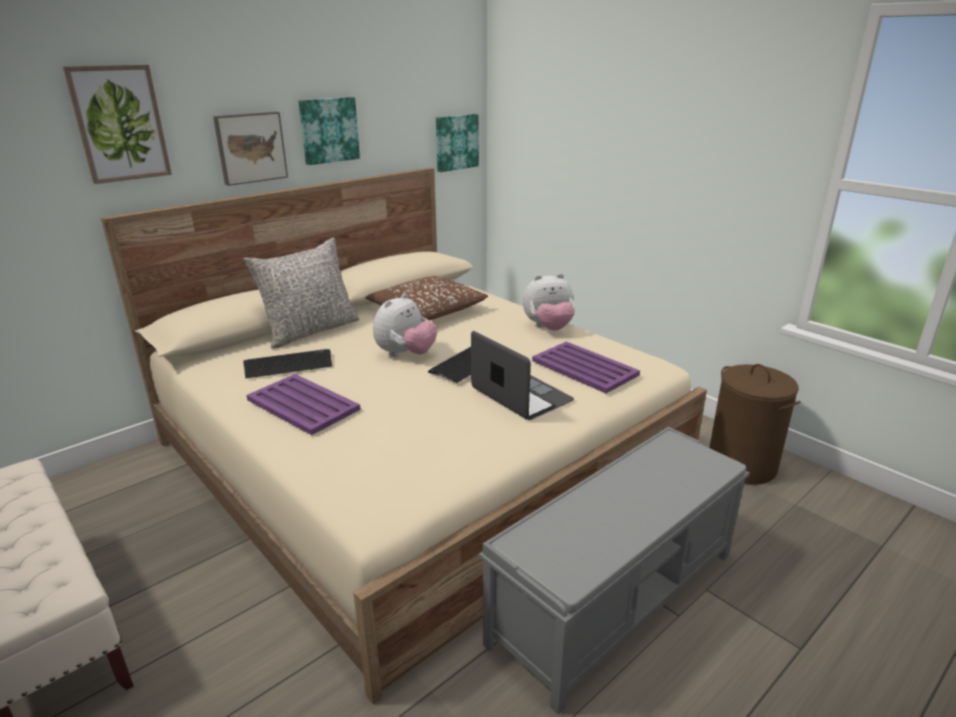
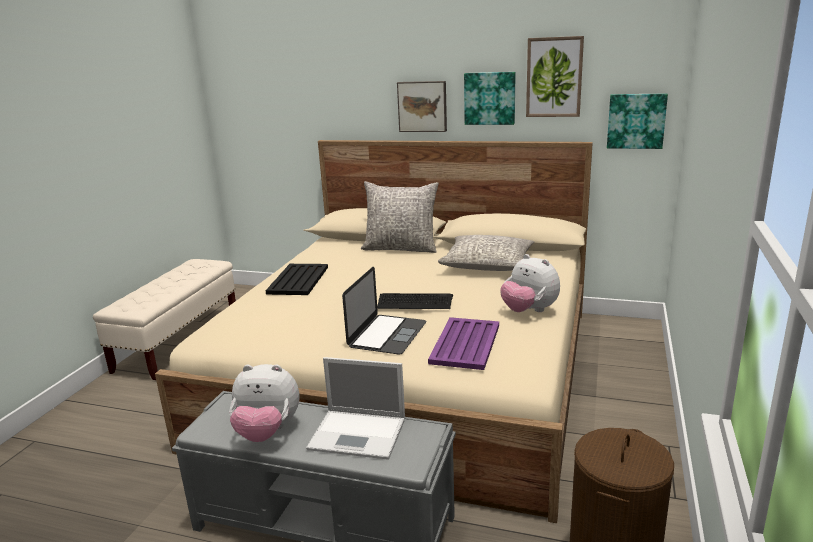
camera: 60 degrees right, 5 degrees down
(119, 124) = (341, 83): picture -> picture (554, 77)
(288, 364) = (345, 260): keyboard -> none
(302, 404) = (299, 280): purple tray -> black tray
(405, 354) = (402, 281): plush toy -> plush toy (267, 432)
(427, 311) = (488, 264): brown pillow -> grey pillow
(655, 474) = (359, 434): none -> laptop

